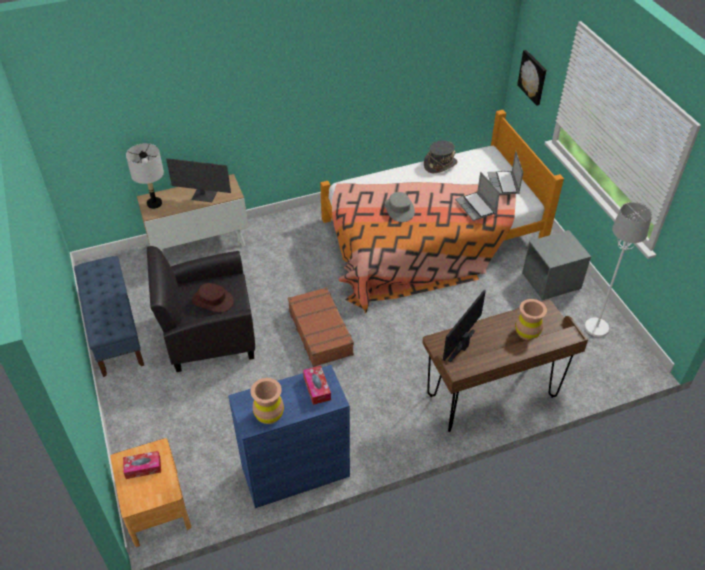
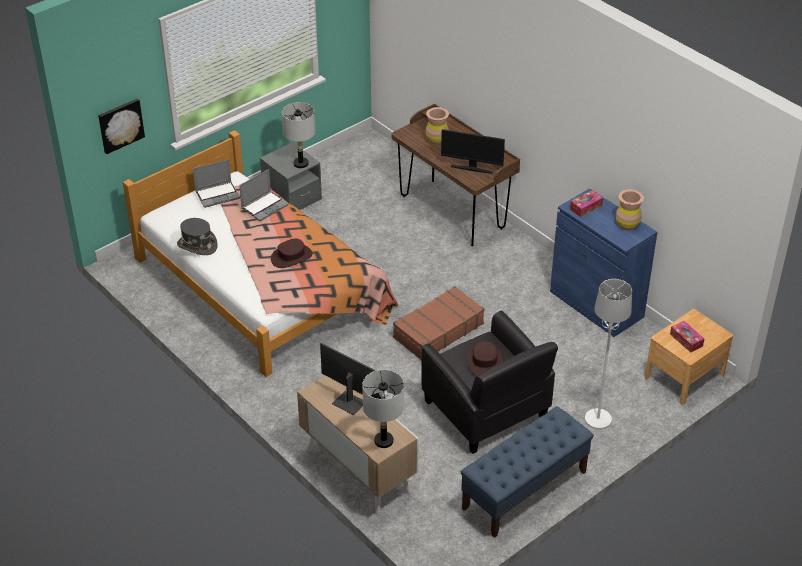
camera: 110 degrees left, 5 degrees down
(204, 196) = (349, 402): monitor -> monitor turned 45 degrees counterclockwise
(399, 209) = (291, 257): grey hat -> brown hat
(551, 254) = (301, 164): none -> grey table lamp
(596, 327) = (340, 166): white floor lamp -> white floor lamp (597, 420)

